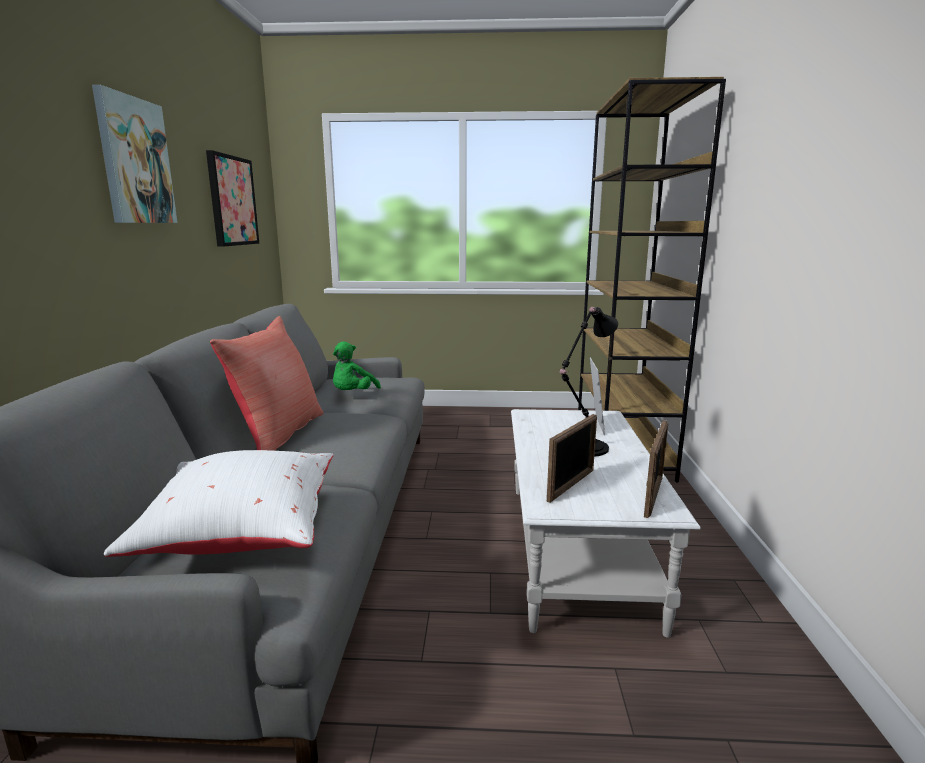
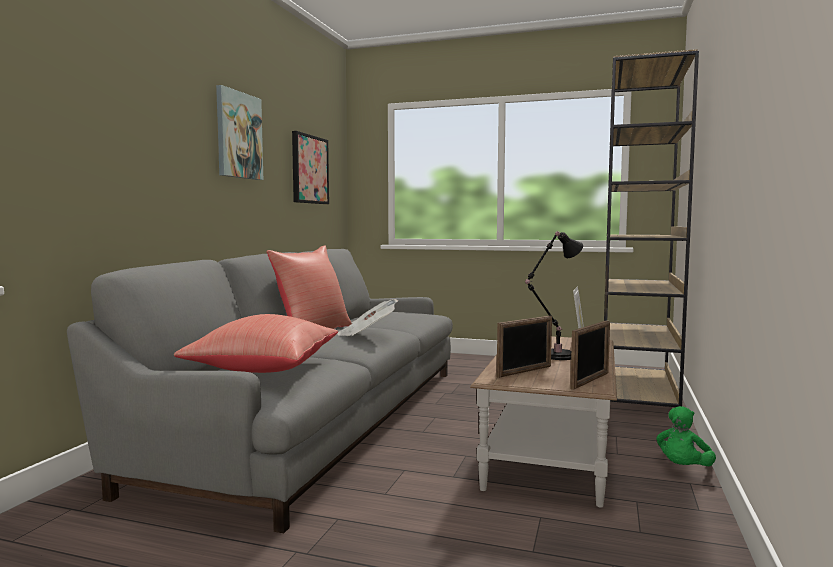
camera: 15 degrees right, 10 degrees down
(241, 532) = (263, 369): white pillow -> red pillow
(352, 433) = (367, 334): none -> newspaper
(353, 394) = (382, 318): green plush toy -> green plush toy (683, 468)
(577, 549) = (550, 450): white coffee table -> brown coffee table

